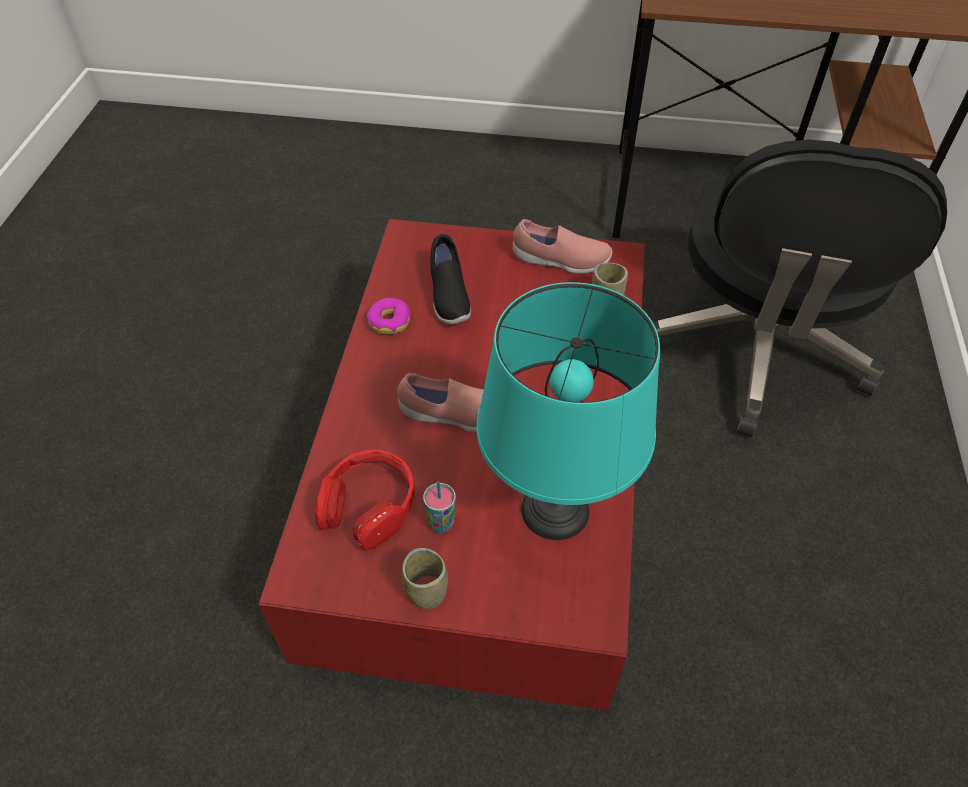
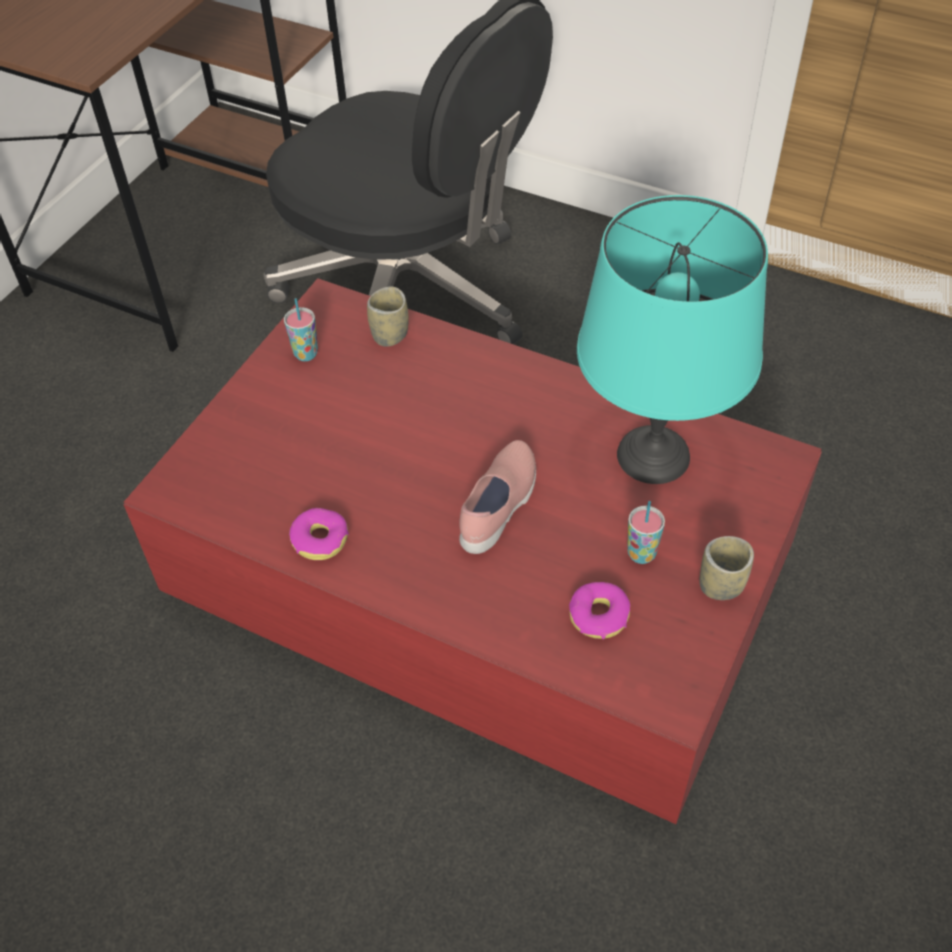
camera: 70 degrees left, 0 degrees up
(369, 506) = (598, 616): red headphones -> donut
(448, 296) = (307, 471): black shoe -> none
(560, 261) = (306, 354): pink shoe -> cup

